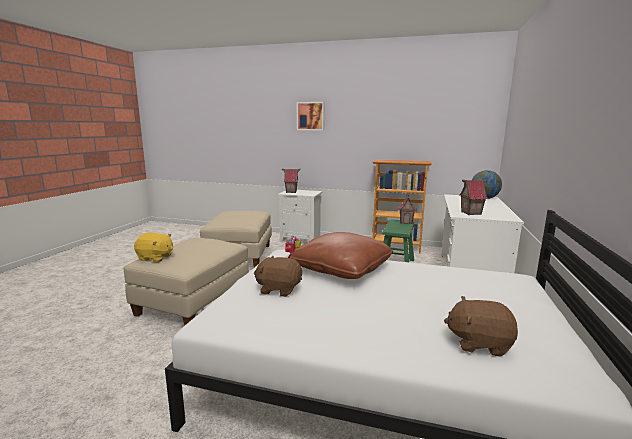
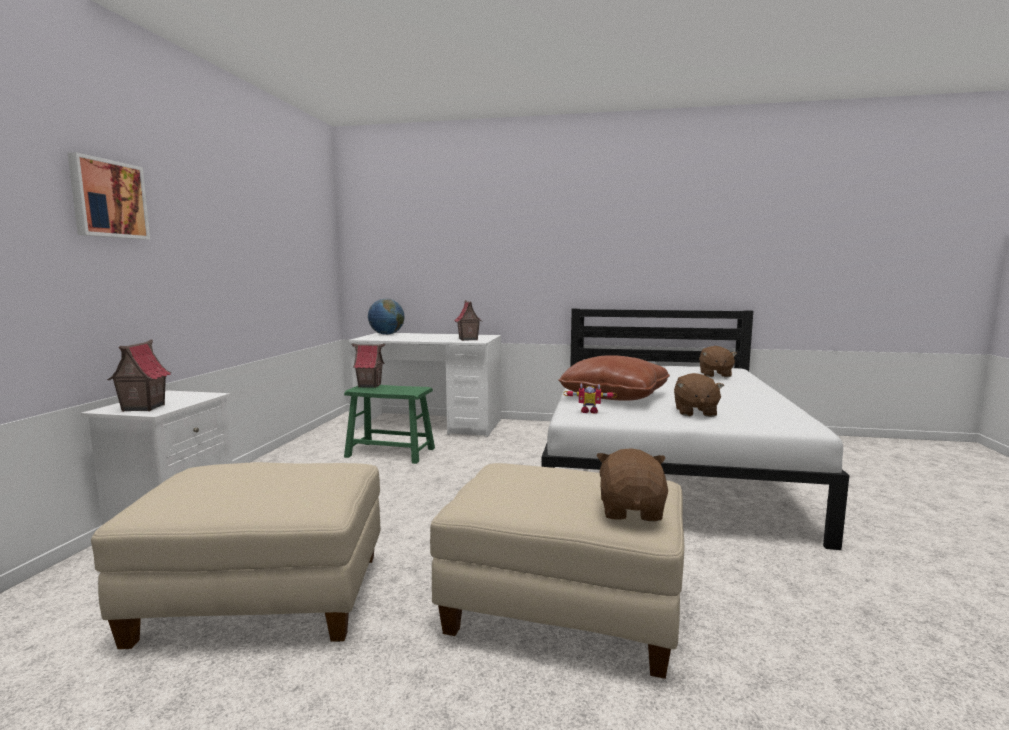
camera: 95 degrees left, 5 degrees down
(155, 258) = (632, 511): yellow plush toy -> brown plush toy
(396, 247) = (299, 448): bookcase -> none

